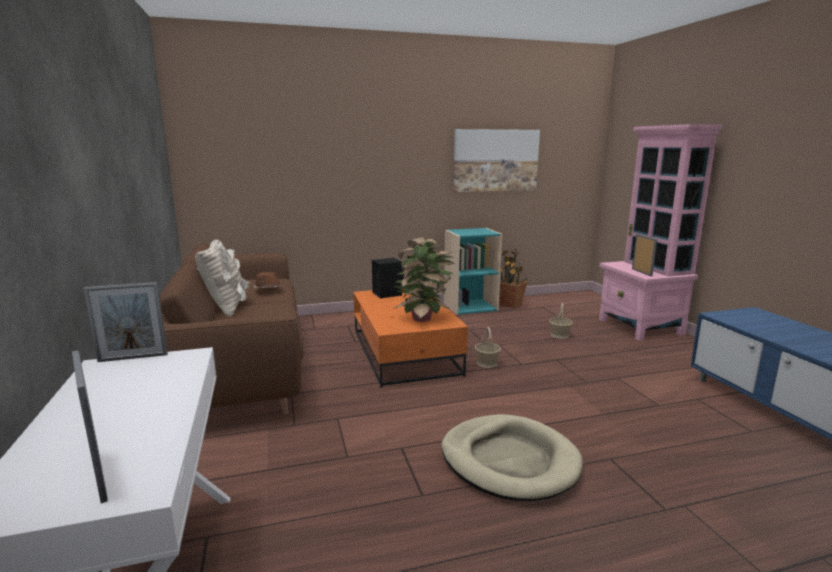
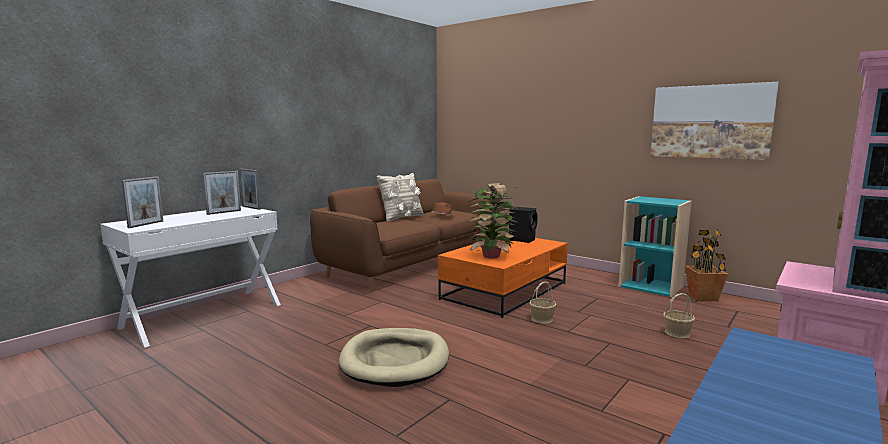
camera: 55 degrees right, 5 degrees down
(641, 272) = (804, 279): picture frame -> picture frame (224, 212)

